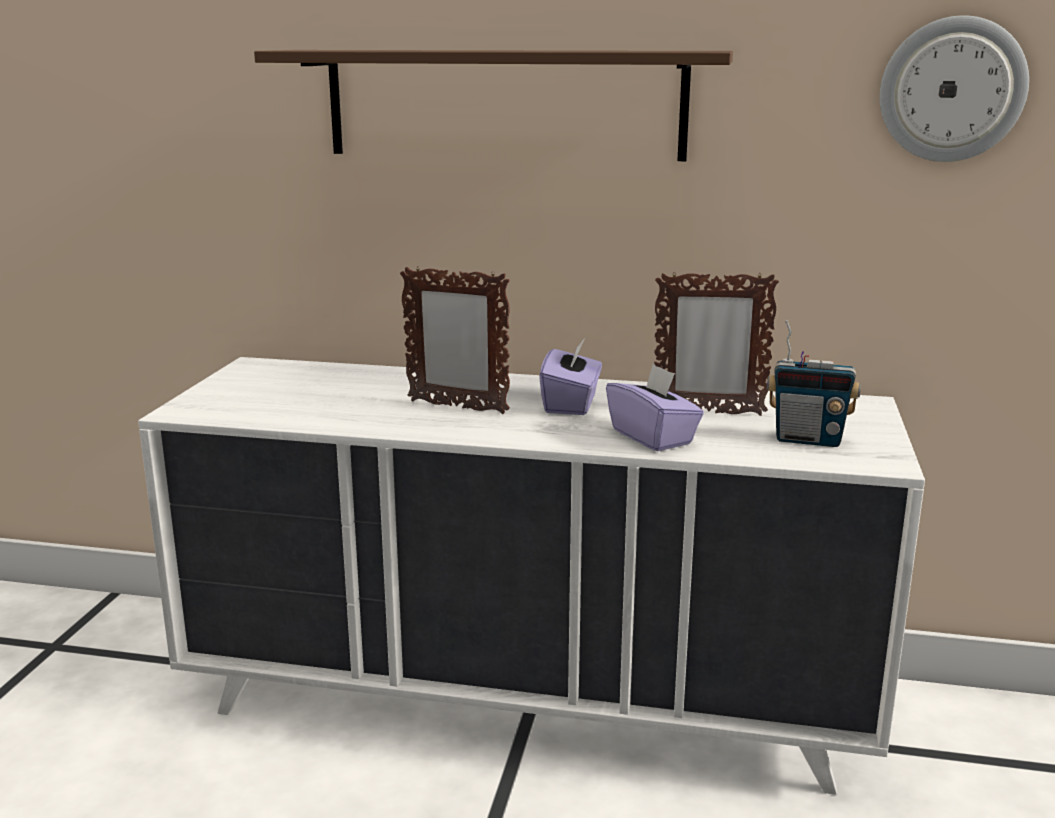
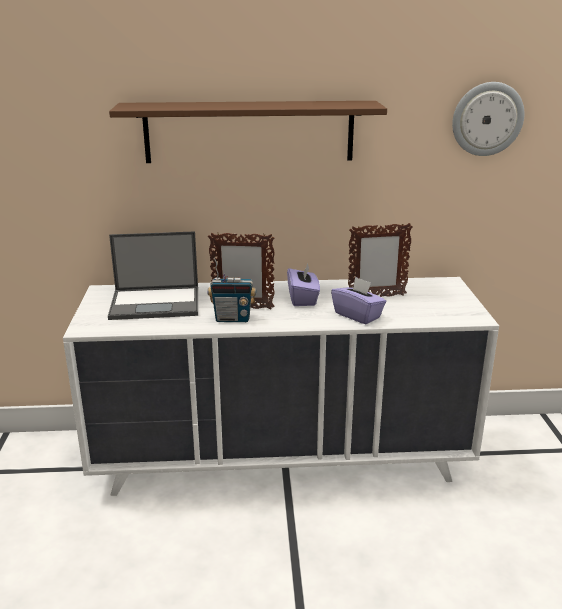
camera: 15 degrees left, 5 degrees up
(321, 388) = (156, 303): none -> laptop
(808, 440) = (434, 308): radio -> radio (232, 319)

